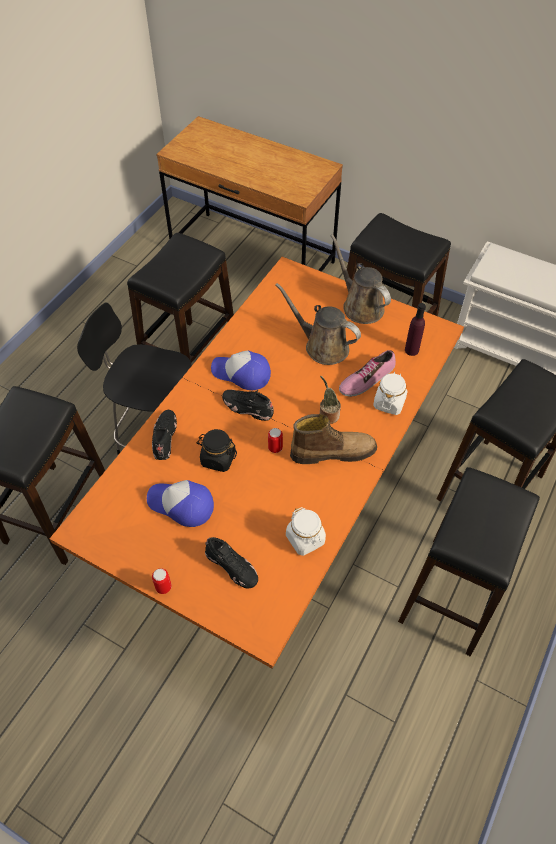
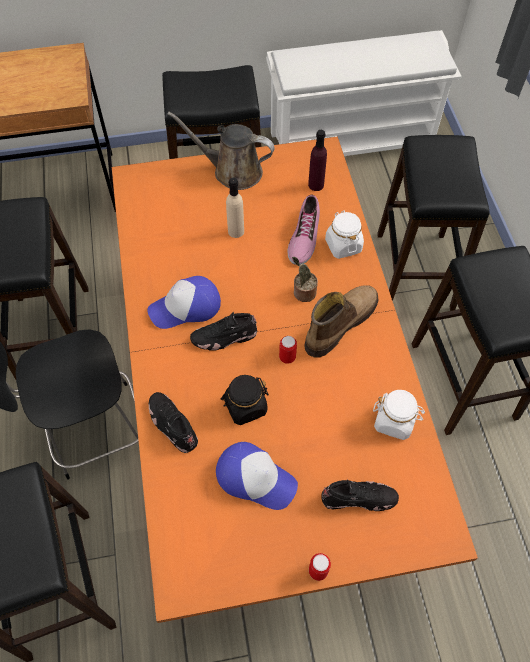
camera: 40 degrees left, 5 degrees up
(181, 505) = (255, 478): cap -> cap turned 135 degrees counterclockwise
(322, 346) = (236, 231): brown watering can -> beige bottle

